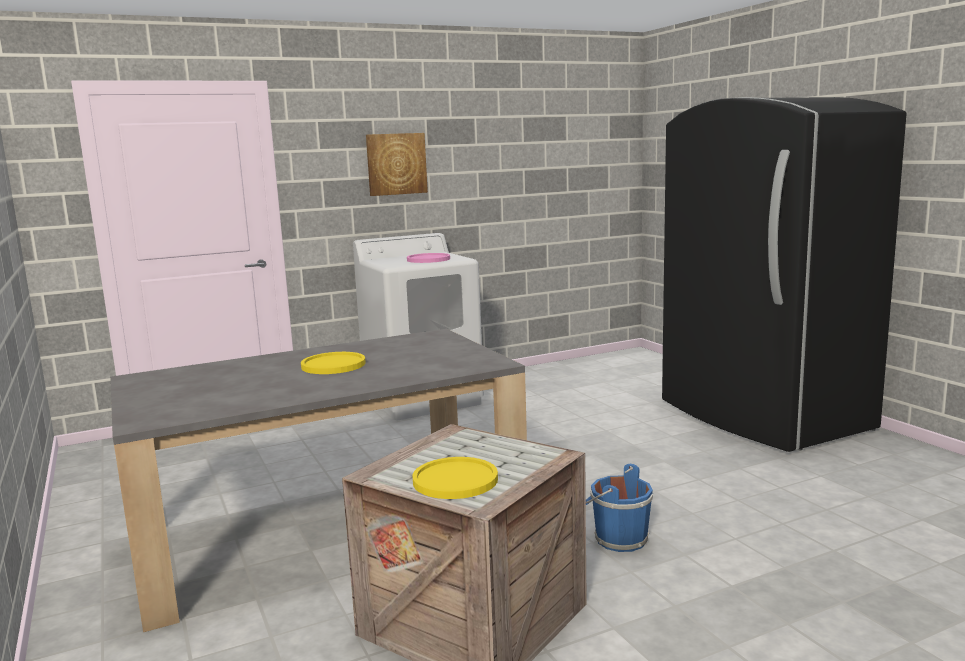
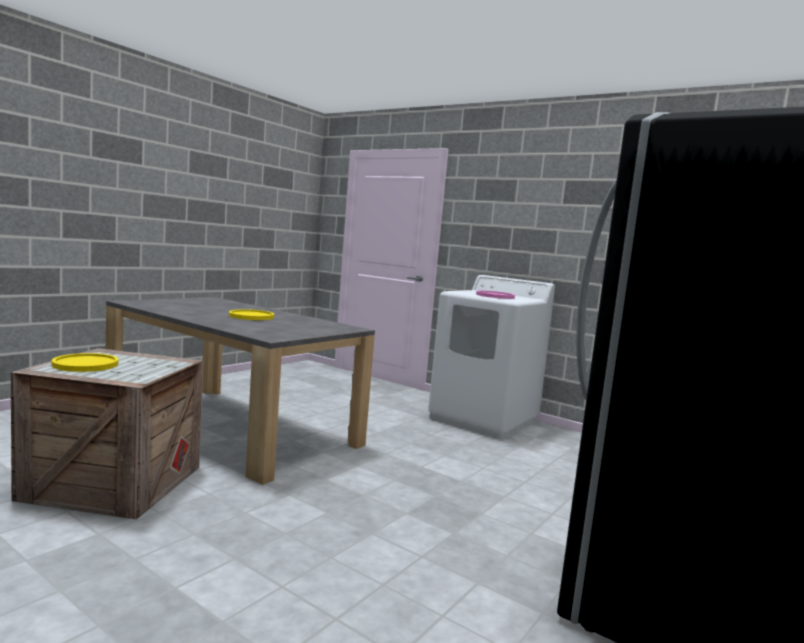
camera: 60 degrees right, 5 degrees down
(396, 164) = (529, 217): picture -> none
(618, 539) = (255, 523): blue bucket -> none

